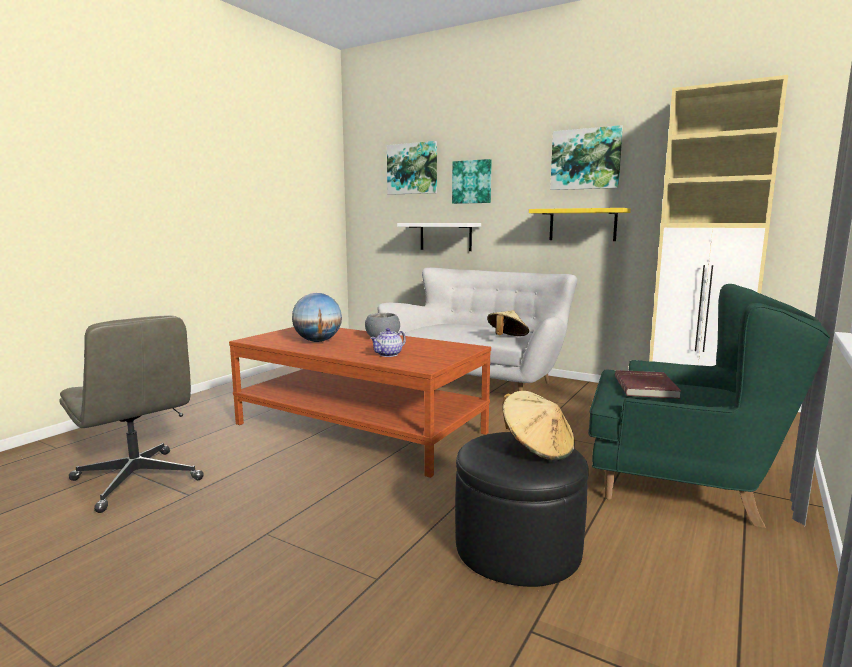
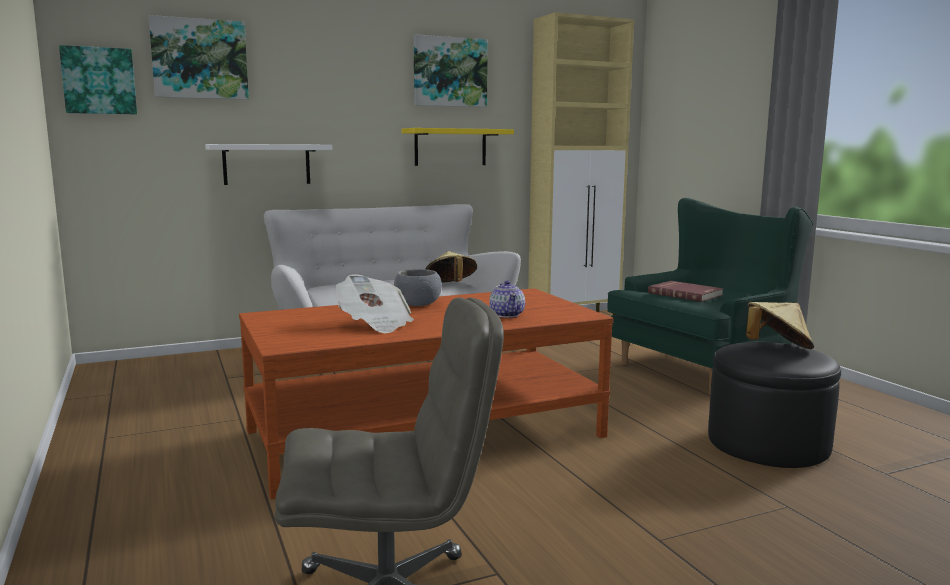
camera: 55 degrees left, 0 degrees up
(317, 341) = (374, 324): globe -> newspaper
(472, 182) = (305, 87): picture -> picture (99, 81)

